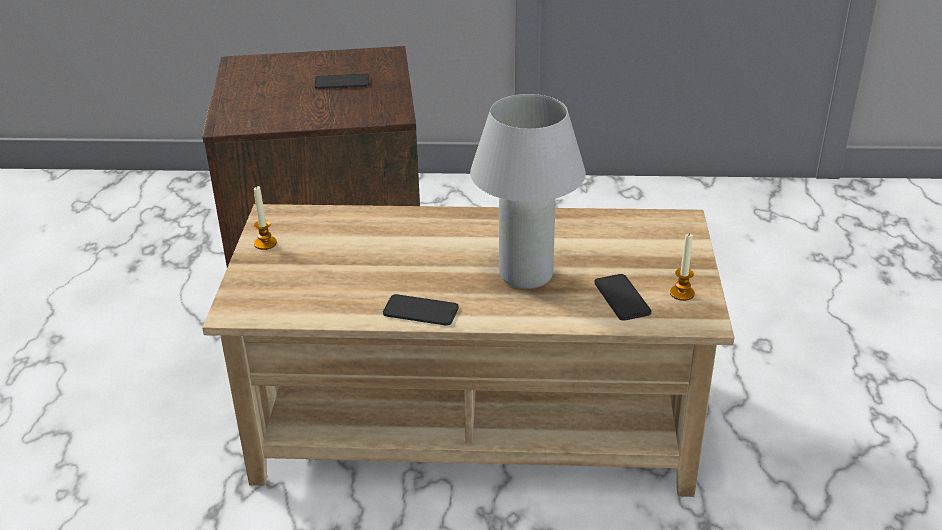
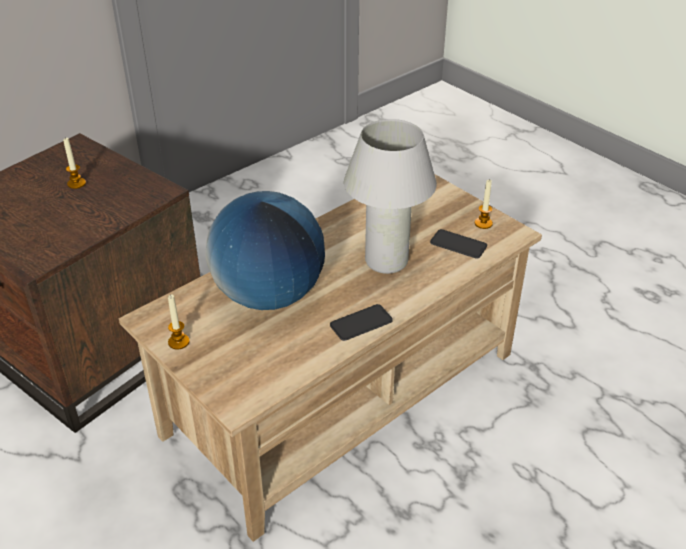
camera: 45 degrees left, 5 degrees up
(342, 82) = (76, 183): phone -> candle
(382, 247) = (268, 295): none -> globe

